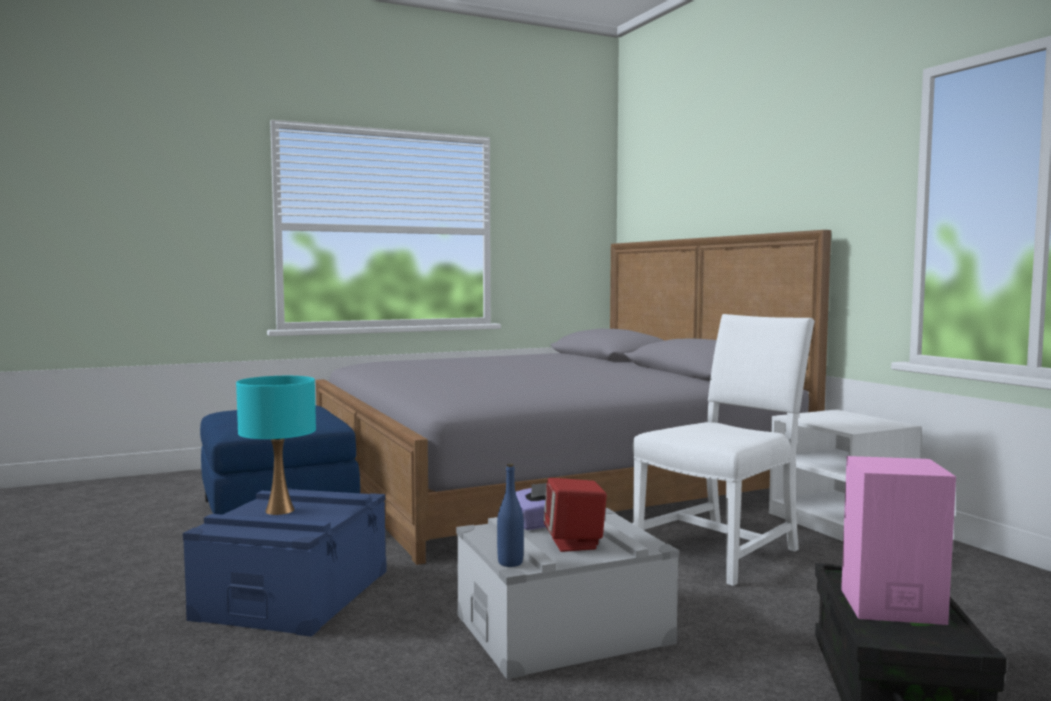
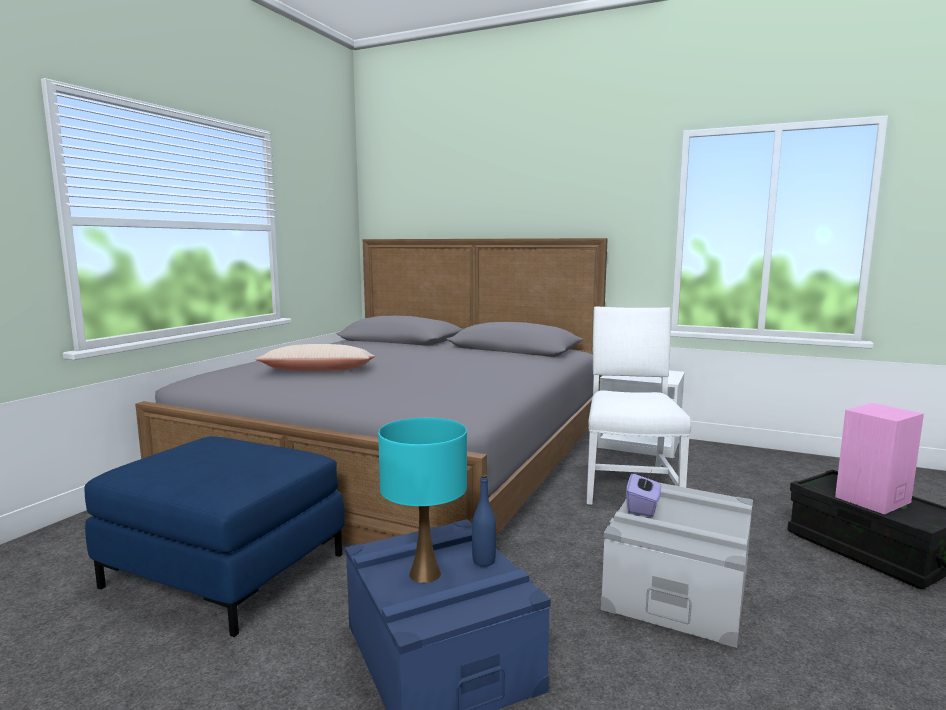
camera: 40 degrees left, 5 degrees up
(446, 367) = (318, 370): none -> beige pillow
(510, 563) = (715, 551): blue bottle -> blue bottle (483, 561)
(574, 543) = (701, 517): red speaker -> none

